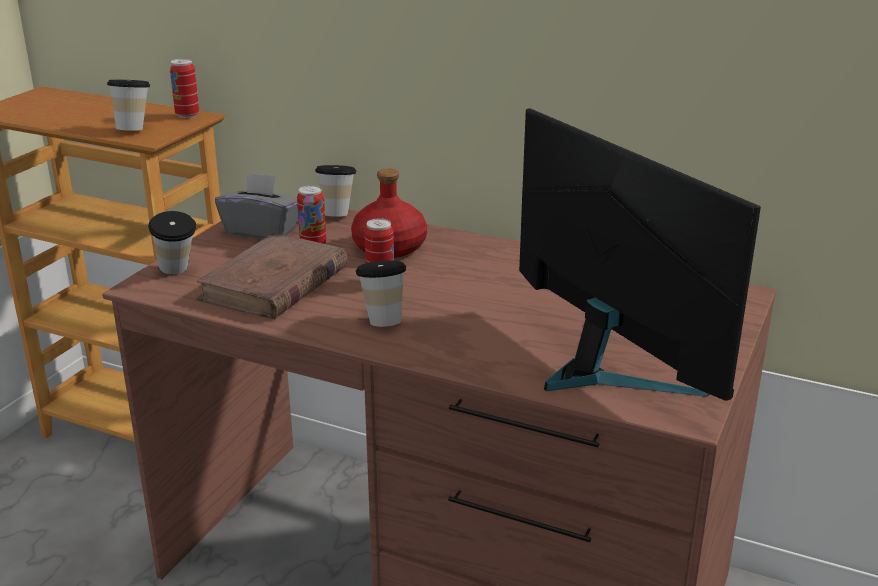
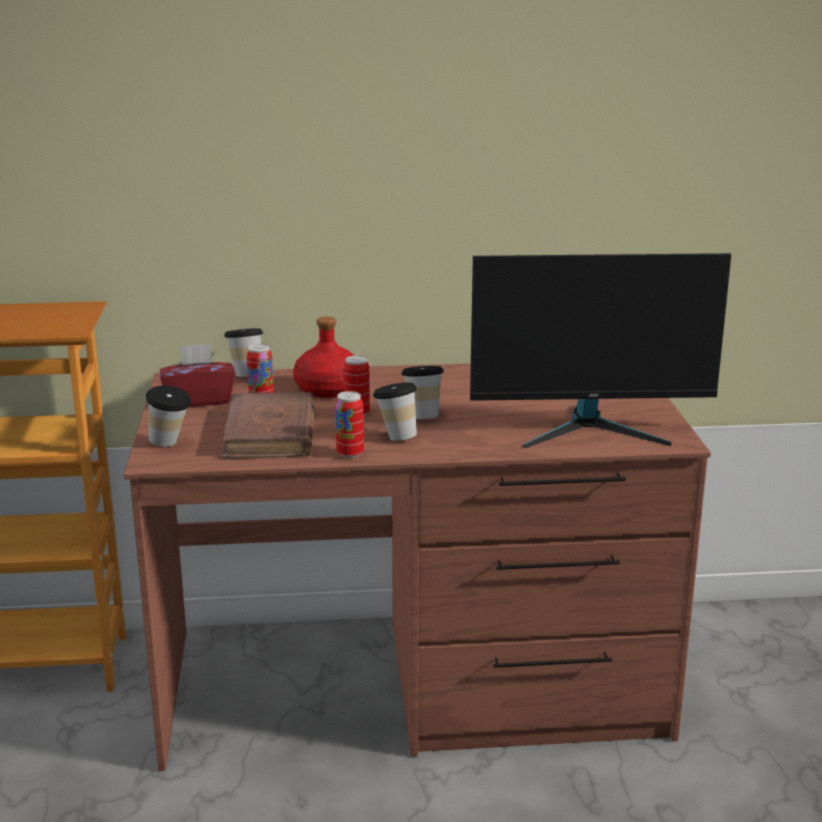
camera: 30 degrees left, 5 degrees down
(134, 129) = (39, 326): cup -> cup (422, 416)
(187, 115) = (71, 307): can -> can (350, 454)
(262, 231) = (199, 400): grey tissue box -> red tissue box
(603, 368) = (591, 428): monitor -> monitor turned 150 degrees clockwise

